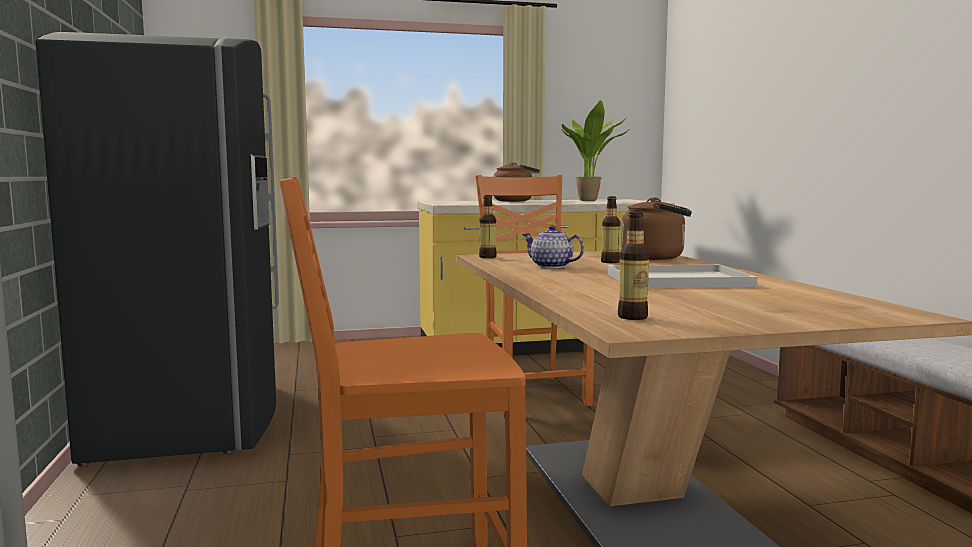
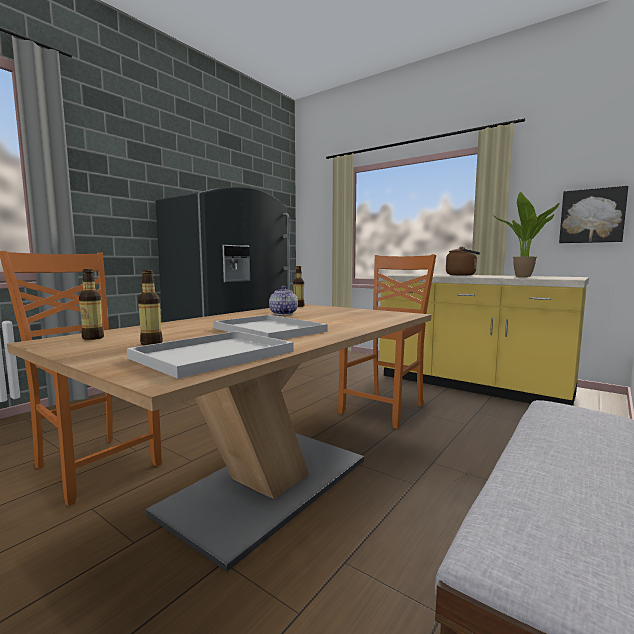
camera: 50 degrees right, 0 degrees up
(610, 262) = (329, 316): bottle -> bottle (151, 343)
(619, 130) = (592, 216): none -> picture
(657, 258) = (378, 318): brown kettle -> none
(815, 301) = (211, 355): none -> white tray

